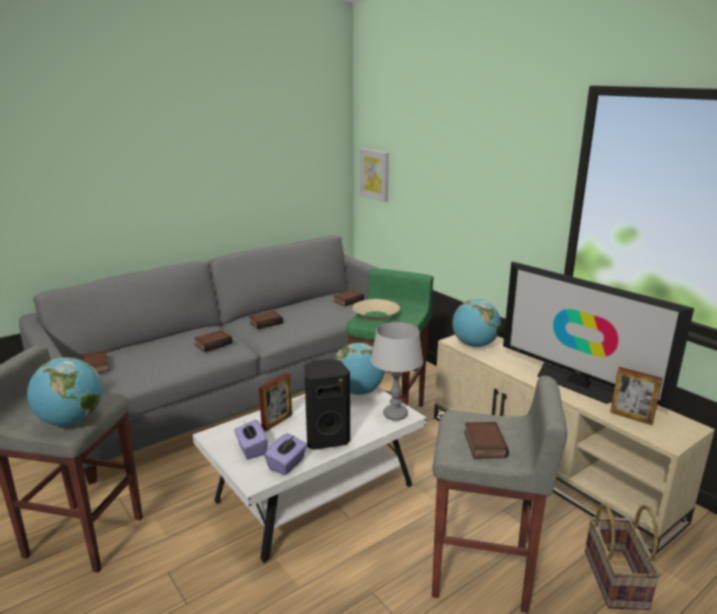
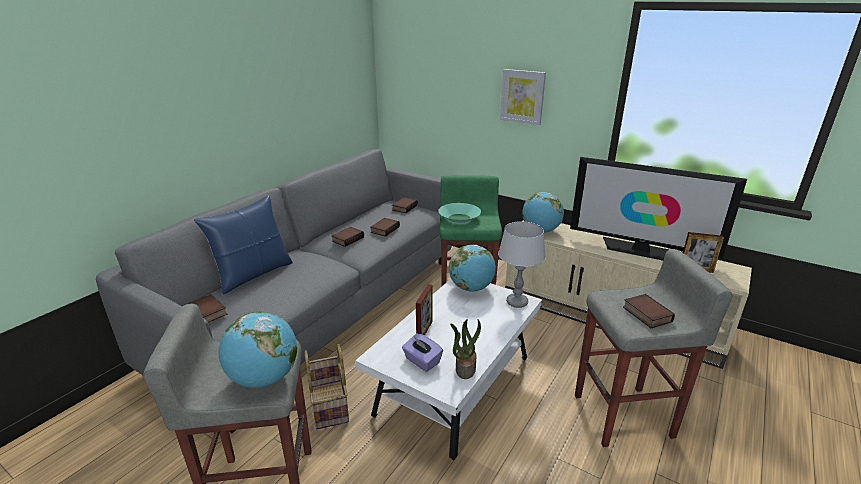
camera: 20 degrees left, 5 degrees up
(157, 341) = (253, 274): none -> blue pillow
(213, 343) = (316, 267): book -> book (384, 229)
(287, 464) = (465, 368): purple tissue box -> potted plant
(326, 438) = (479, 336): black speaker -> none
(375, 174) = (403, 90): picture -> picture (522, 96)
(376, 315) = (459, 218): beige bowl -> turquoise bowl
(616, 579) = (712, 393): basket -> basket (330, 404)

